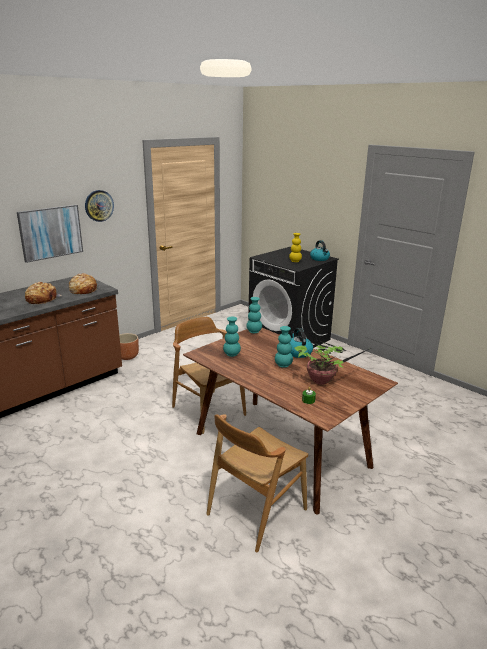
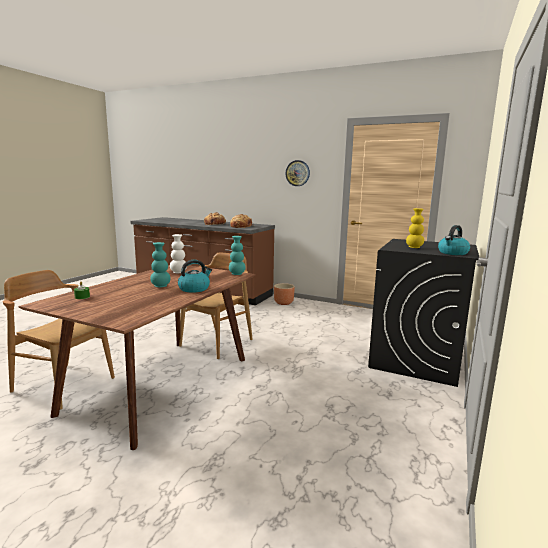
camera: 70 degrees right, 10 degrees down
(50, 232) = (259, 188): picture -> none
(231, 354) = (178, 272): turquoise vase -> white vase
(322, 380) = (126, 299): potted plant -> none

